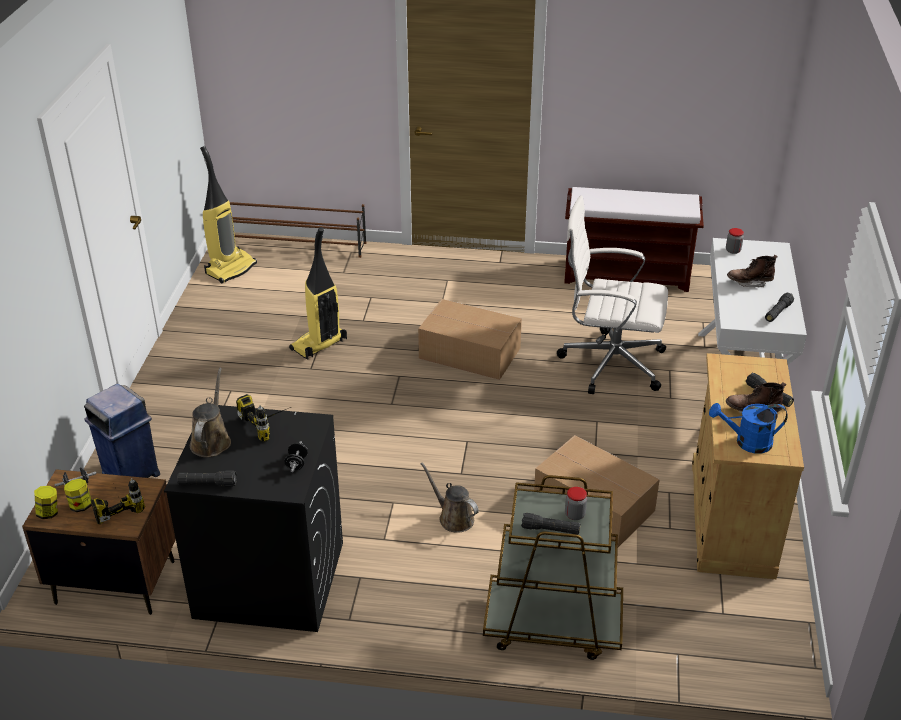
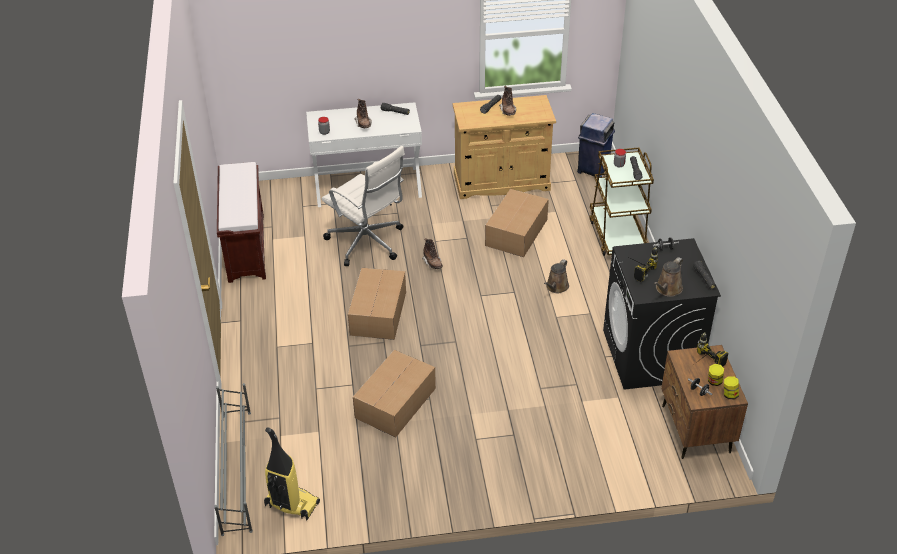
camera: 105 degrees left, 5 degrees up
(130, 474) = (596, 463): blue trash can -> blue trash can (593, 170)
(211, 440) = (667, 289): brown watering can -> brown watering can turned 45 degrees counterclockwise
(292, 245) = (237, 470): brown shoe rack -> grey shoe rack
(319, 345) = (396, 402): vacuum cleaner -> cardboard box
(549, 411) = (432, 263): none -> brown boot
(609, 363) = (367, 243): white office chair -> white office chair turned 45 degrees counterclockwise
(747, 442) = (536, 111): blue watering can -> none

